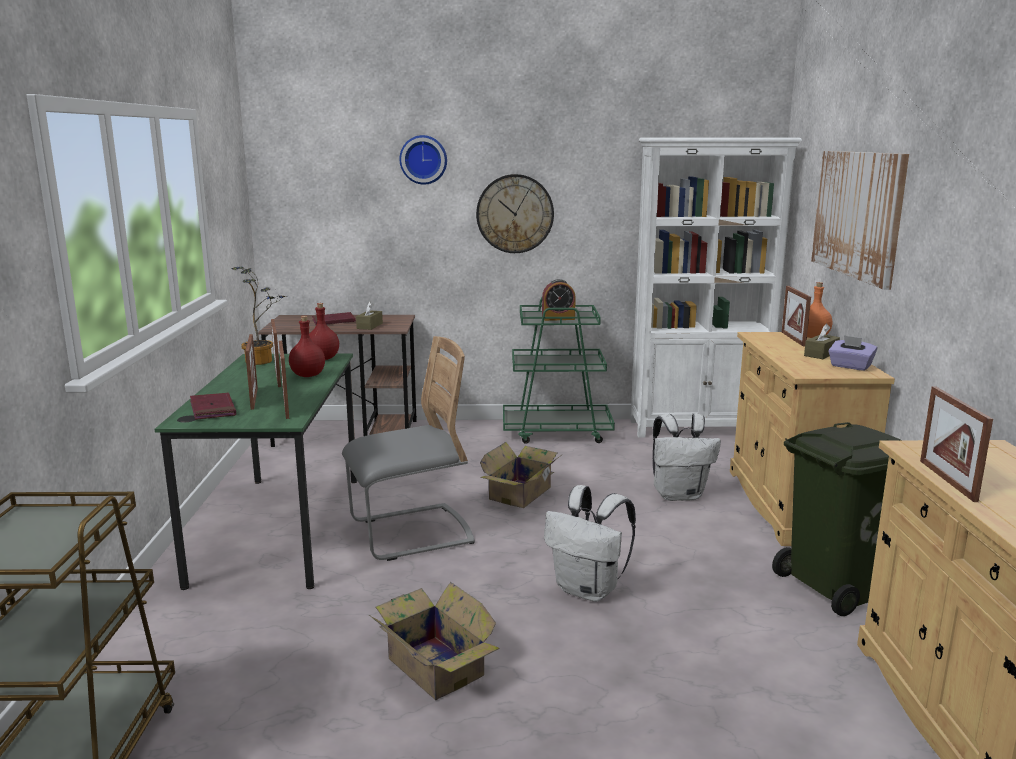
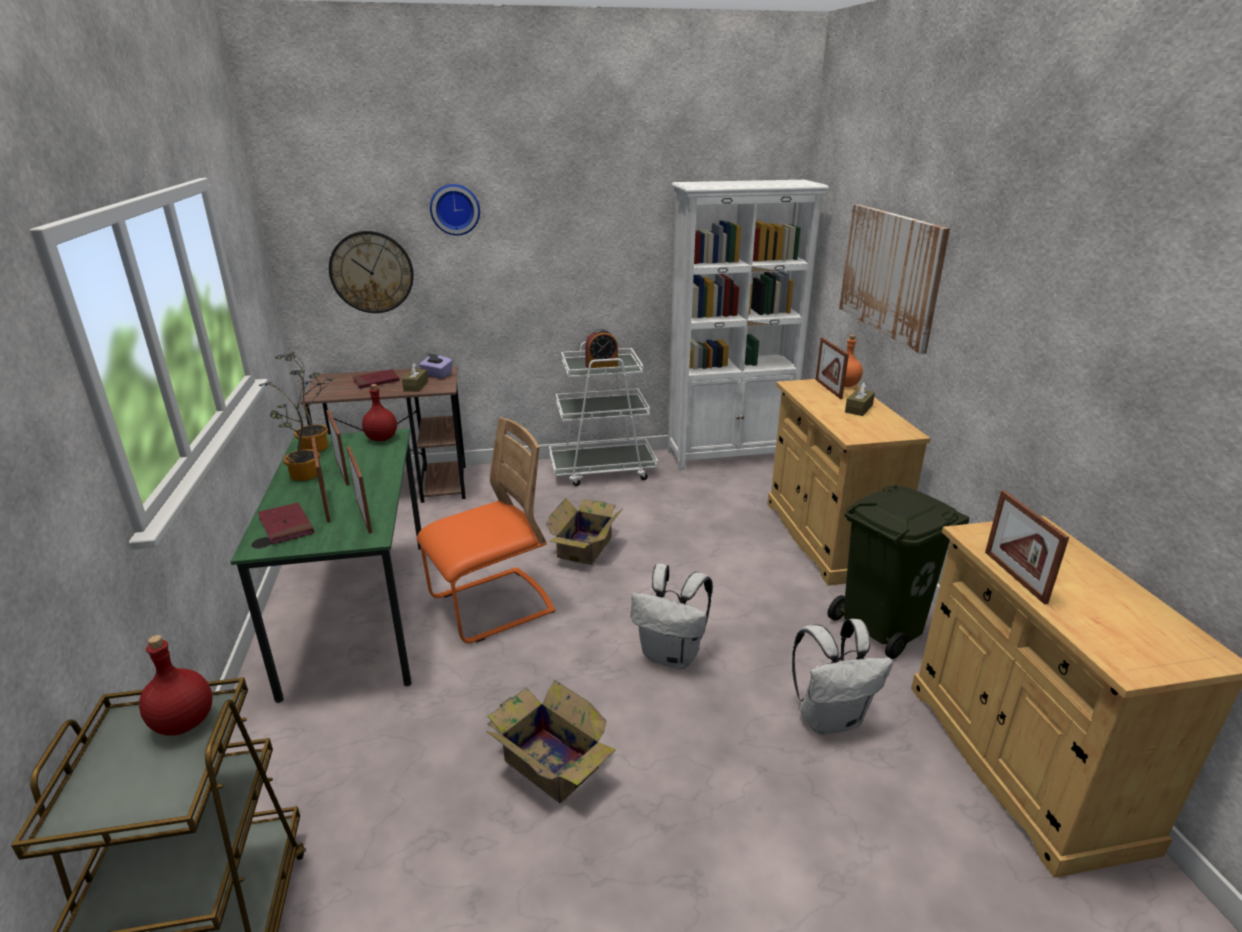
camera: 10 degrees left, 10 degrees up
(241, 379) = (303, 477): none -> potted plant
(308, 375) = (373, 465): red bottle -> red bottle (185, 722)
(411, 533) = (491, 606): grey chair -> orange chair
(515, 214) = (551, 261): wall clock -> wall clock (372, 272)
(557, 432) = (603, 470): green cart -> white cart
(679, 495) = (729, 535): white backpack -> white backpack (830, 718)
(850, 366) = (888, 424): purple tissue box -> purple tissue box (436, 375)

